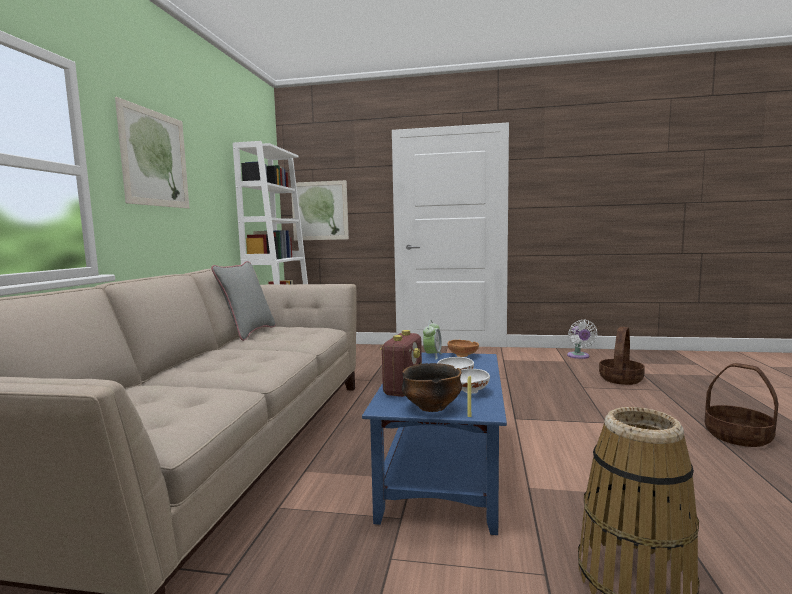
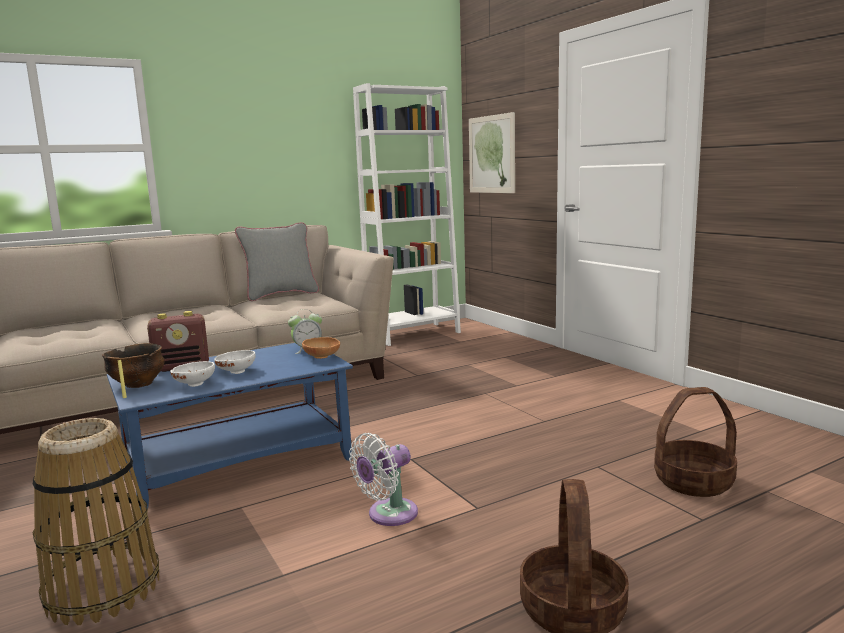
camera: 50 degrees right, 5 degrees up
(155, 158) = (233, 124): picture -> none
(579, 356) = (751, 432): white fan -> white fan (388, 515)

